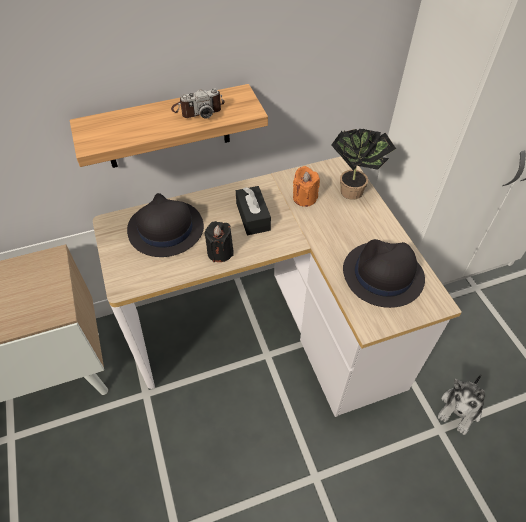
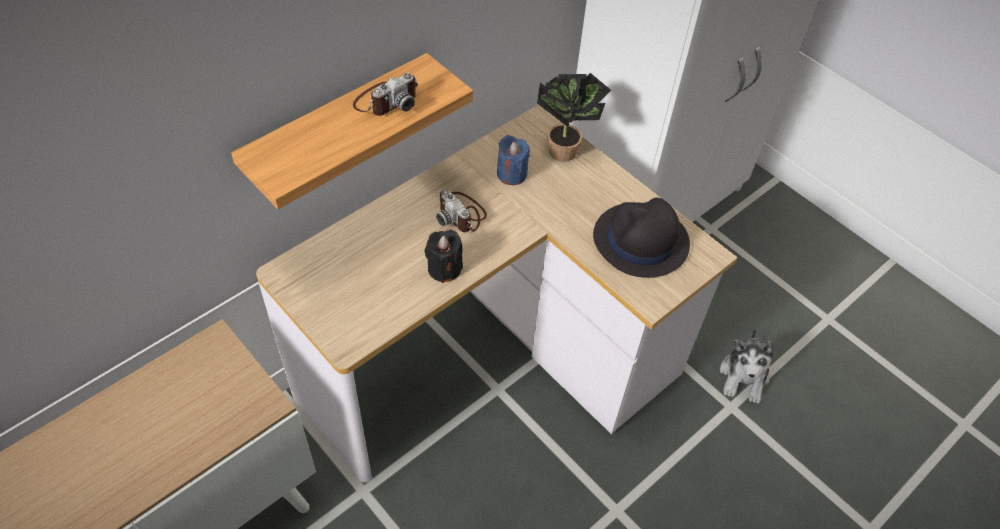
camera: 25 degrees left, 0 degrees up
(165, 229) = (360, 260): black hat -> none
(253, 217) = (461, 214): black tissue box -> camera
(304, 198) = (512, 174): orange candle -> blue candle

